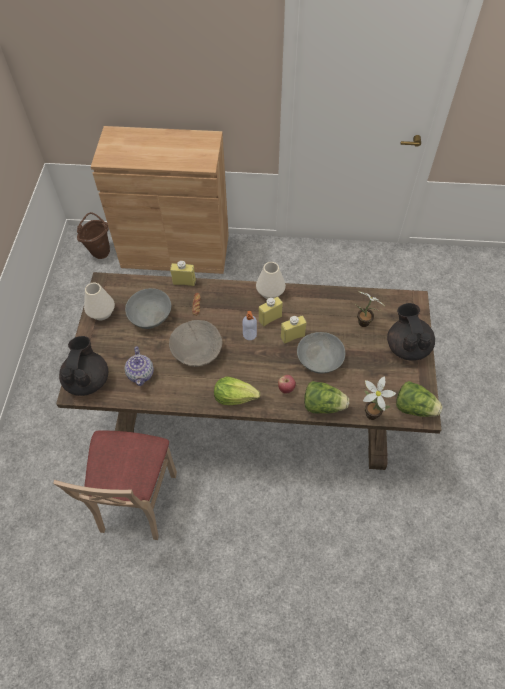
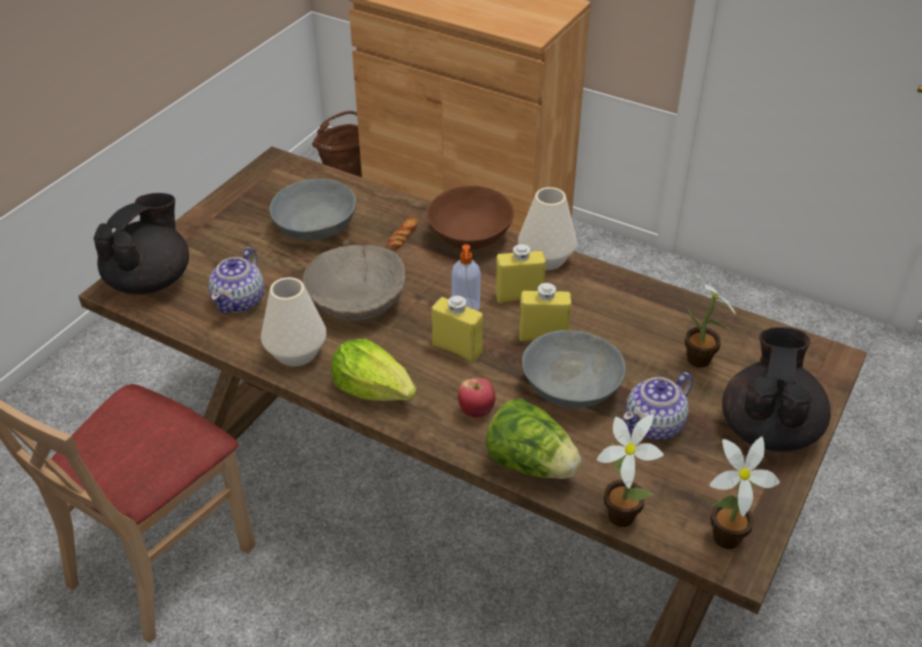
camera: 25 degrees right, 15 degrees down
(102, 313) = (243, 200): white vase -> white vase (296, 352)
(184, 282) = (405, 200): yellow bottle -> yellow bottle (457, 349)
(228, 292) = (469, 236): none -> brown bowl
(362, 364) = (655, 424): none -> teapot
(414, 407) = (721, 538): lettuce -> potted plant

